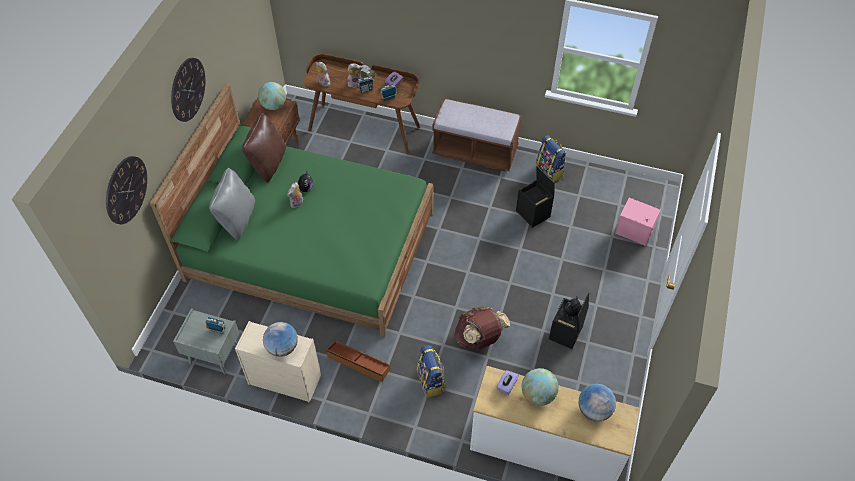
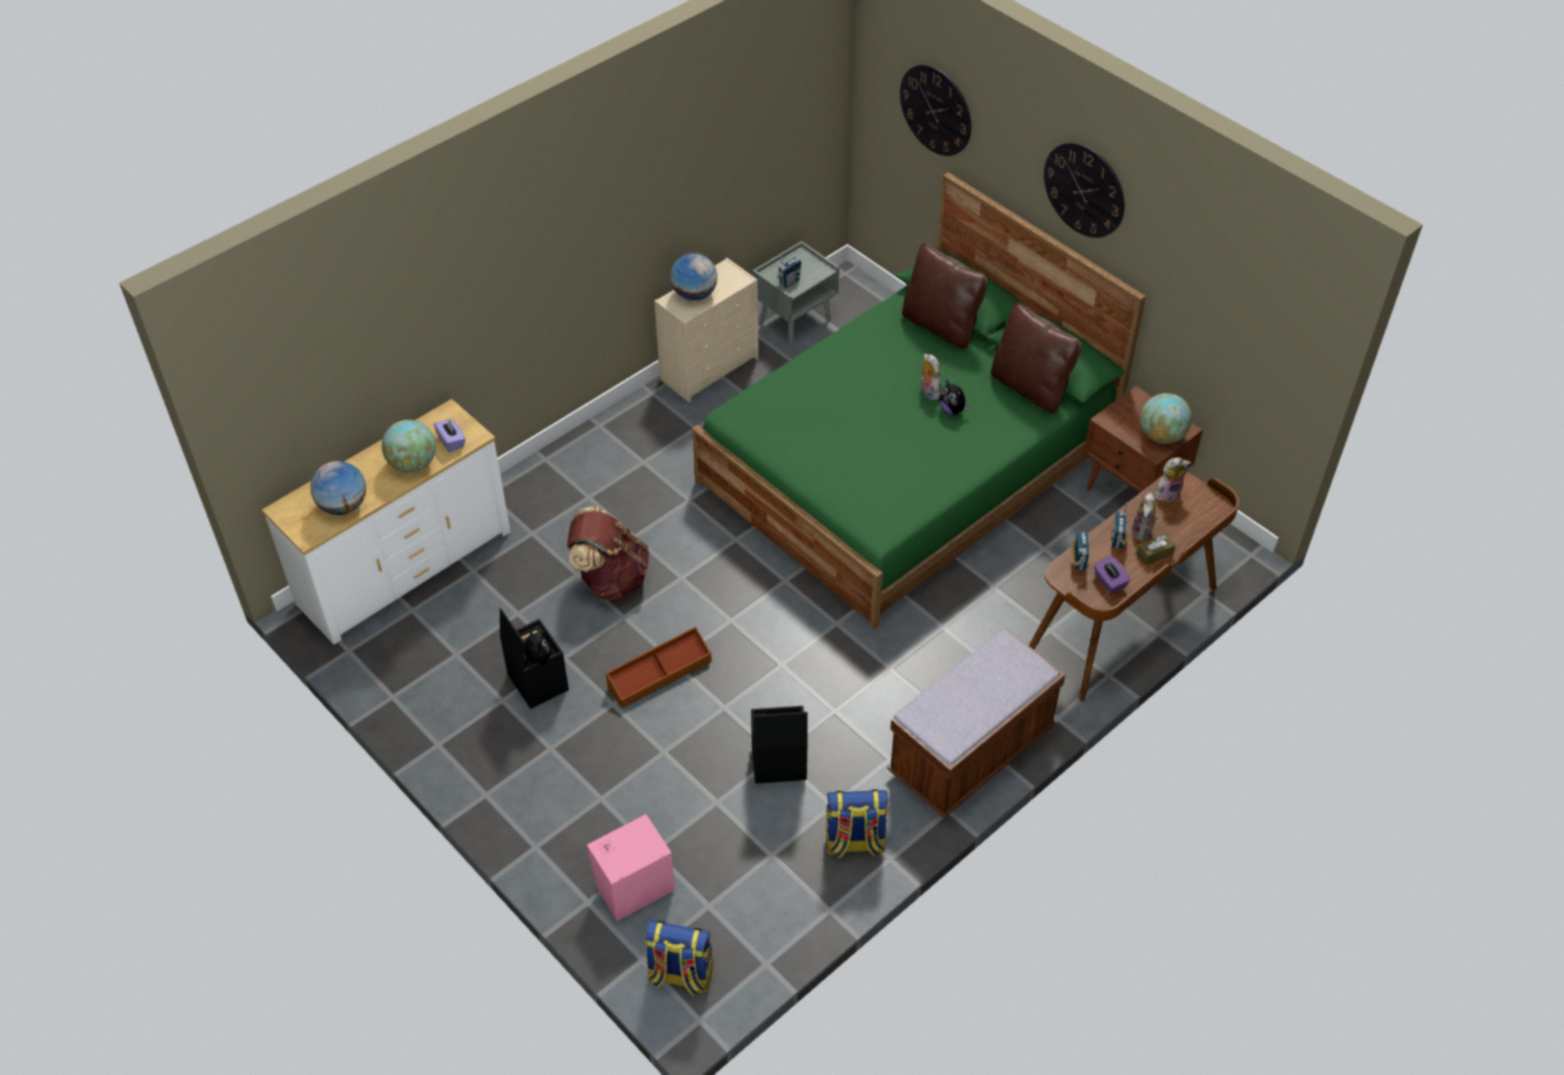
camera: 120 degrees right, 5 degrees down
(237, 219) = (941, 326): grey pillow -> brown pillow
(358, 363) = (676, 442): brown storage box -> brown storage box (659, 674)
(431, 381) = (590, 500): backpack -> backpack (680, 975)

